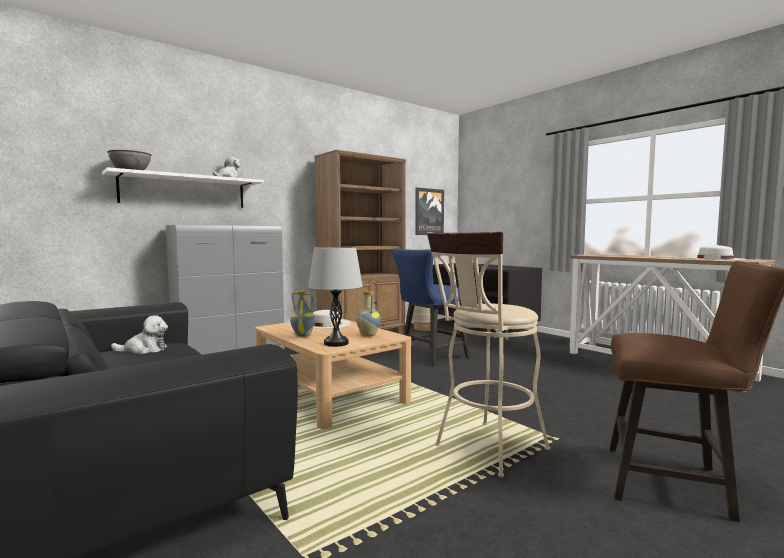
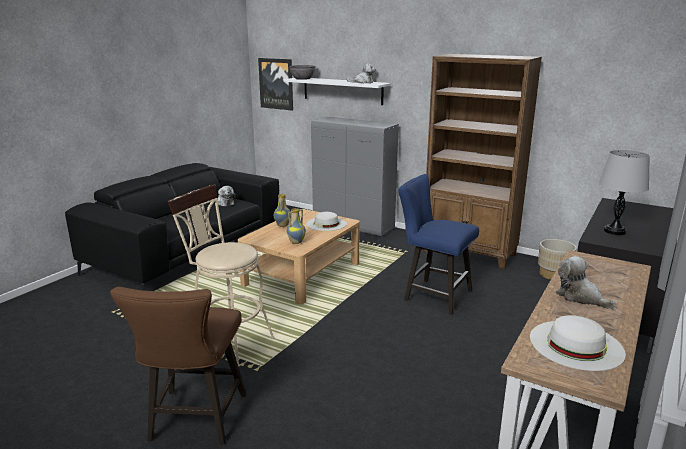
camera: 70 degrees right, 15 degrees up
(336, 343) = (265, 238): grey table lamp -> grey table lamp (614, 231)
(429, 212) = (632, 122): picture -> picture (276, 84)
(647, 256) = (580, 297): none -> plush toy

